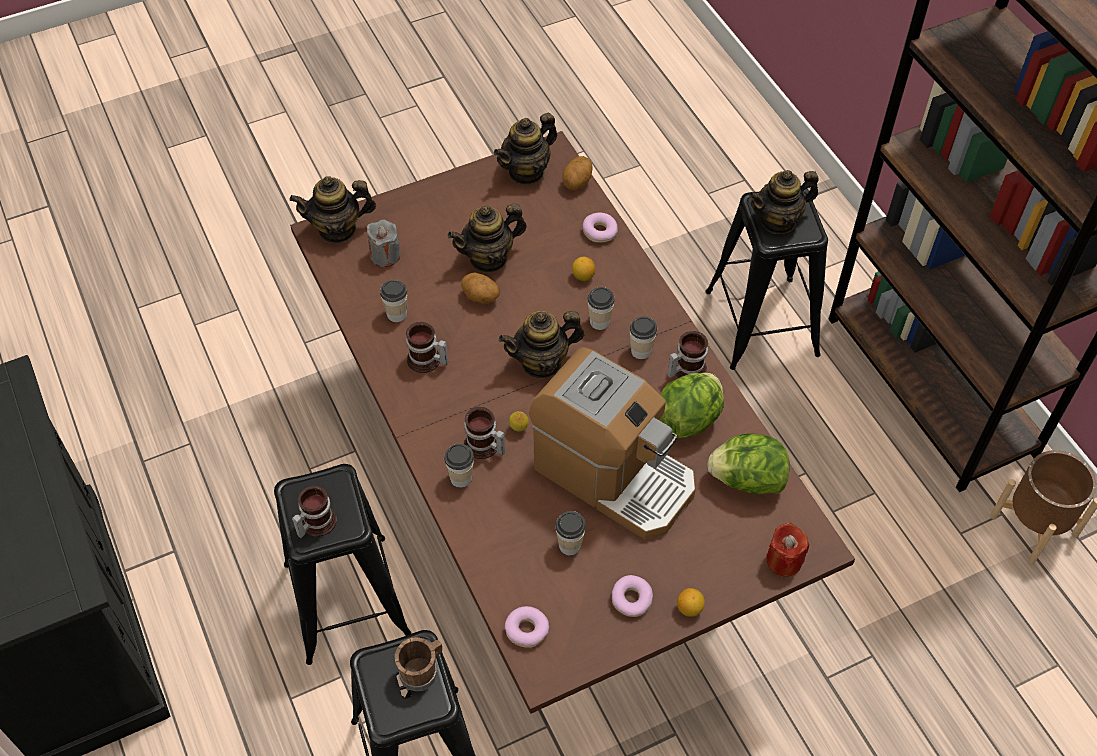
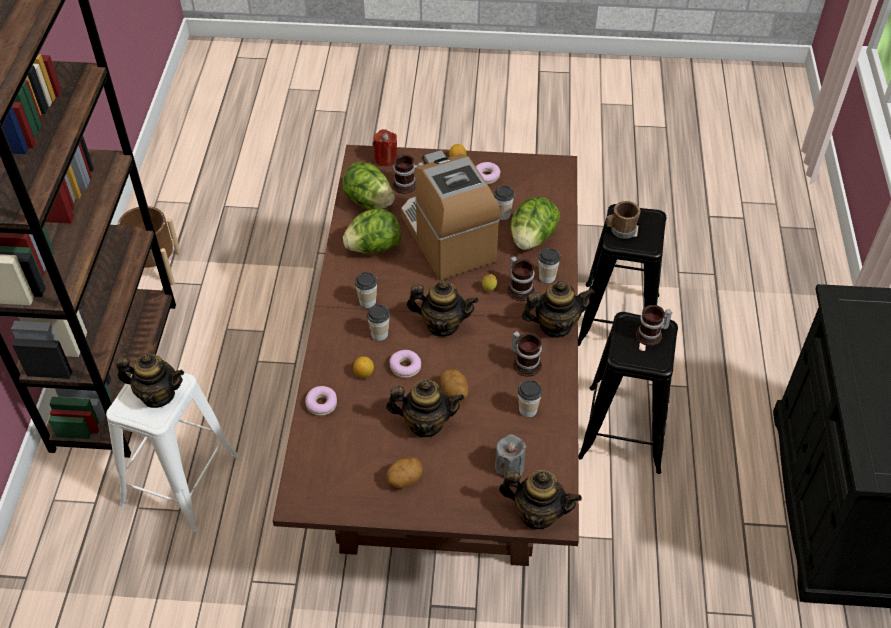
camera: 150 degrees left, 5 degrees down
(510, 525) = (532, 239): none -> lettuce
(527, 171) = (336, 491): teapot -> teapot (555, 325)
(527, 630) = (556, 187): donut -> donut (405, 367)
(577, 182) = (302, 458): potato -> potato (404, 479)
(685, 369) = (348, 277): mug -> mug (407, 186)
(761, 322) = (180, 481): black stool -> white stool

